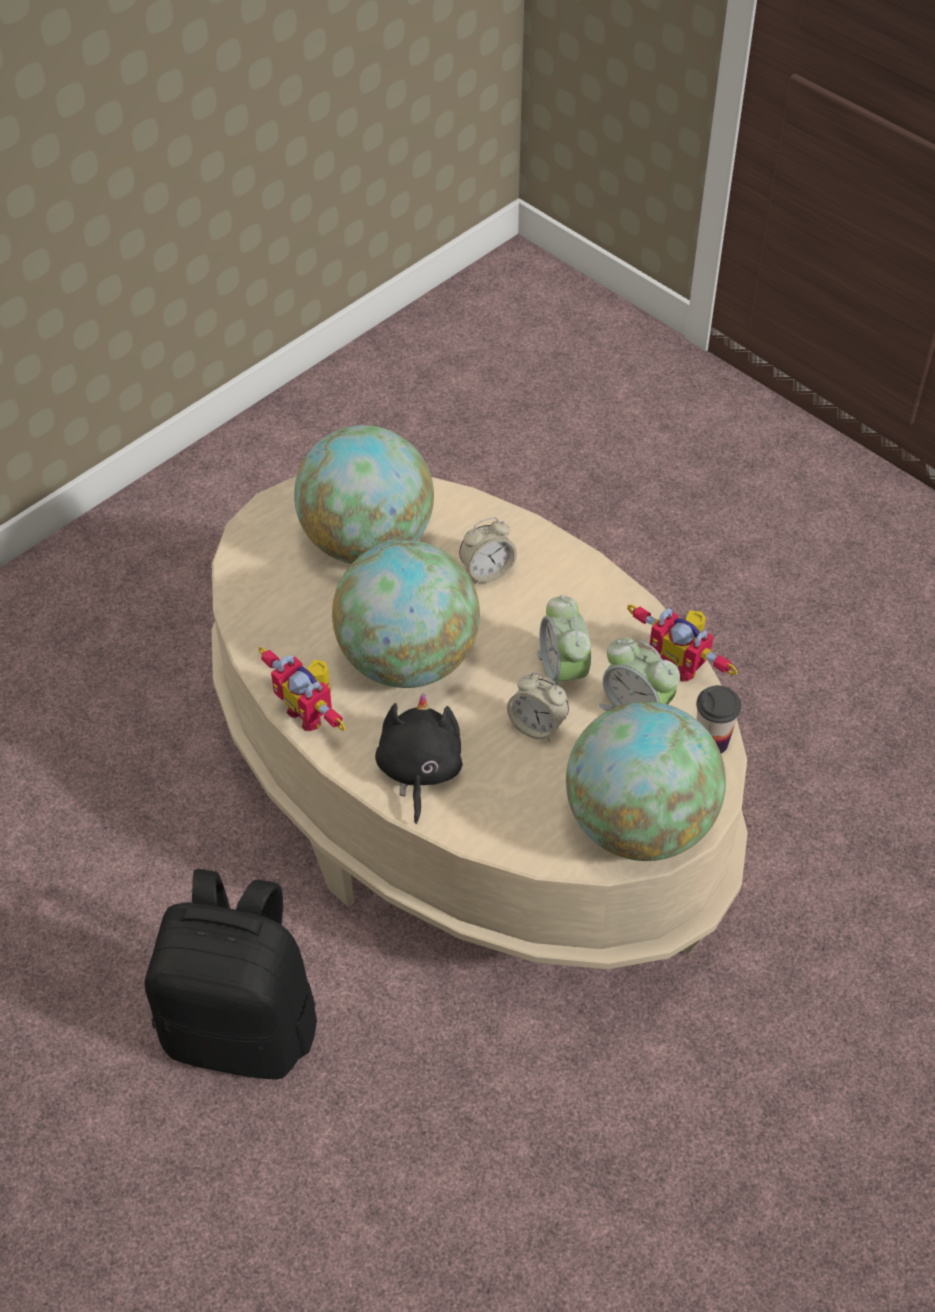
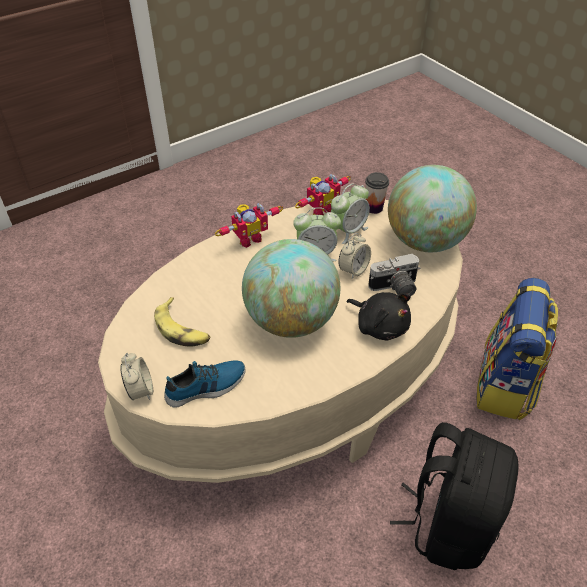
camera: 80 degrees left, 5 degrees down
(271, 588) = (206, 387): none -> shoe
(310, 712) = (324, 375): toy robot -> toy robot (248, 238)
(367, 542) = (182, 329): globe -> banana
(419, 771) = (380, 325): black plush toy -> black plush toy turned 150 degrees counterclockwise
(487, 571) = (228, 275): alarm clock -> alarm clock (140, 390)
(505, 786) = (395, 289): none -> camera
(528, 1123) = (505, 386): none -> backpack

